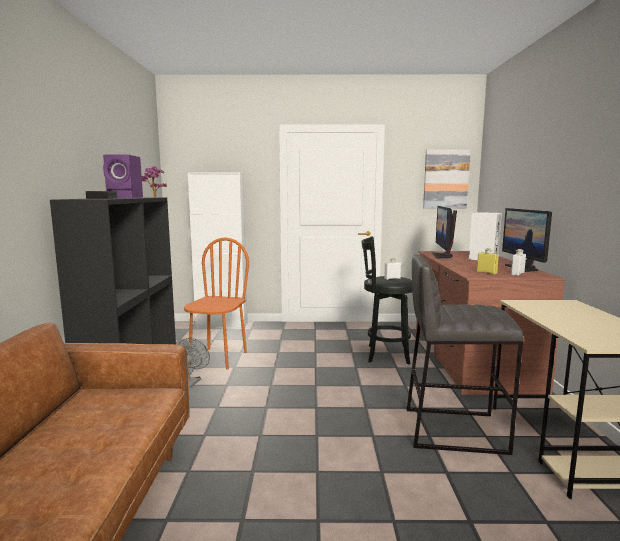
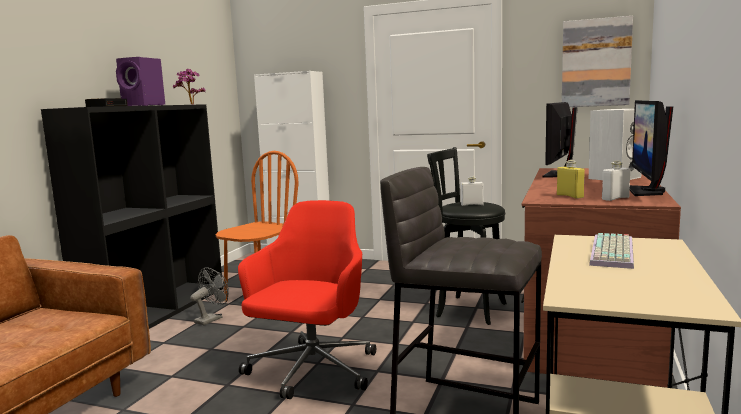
camera: 20 degrees right, 0 degrees up
(318, 414) = (311, 371): none -> red office chair
(558, 311) = (614, 252): none -> keyboard

